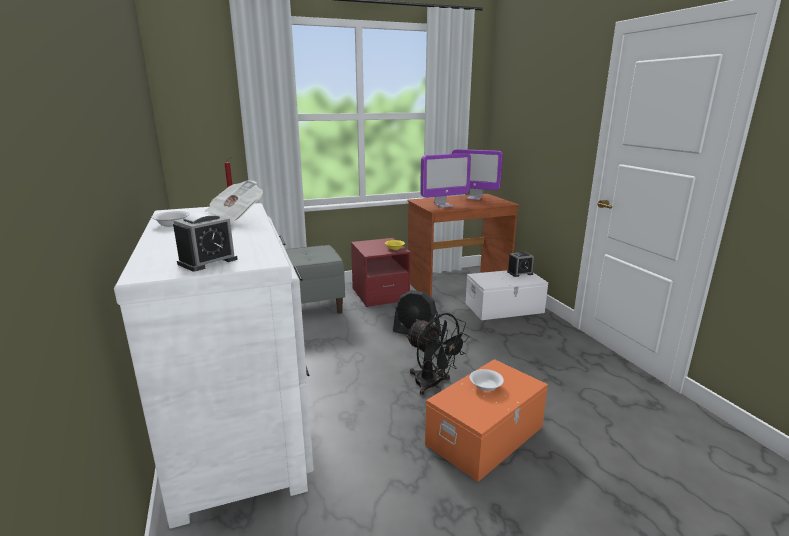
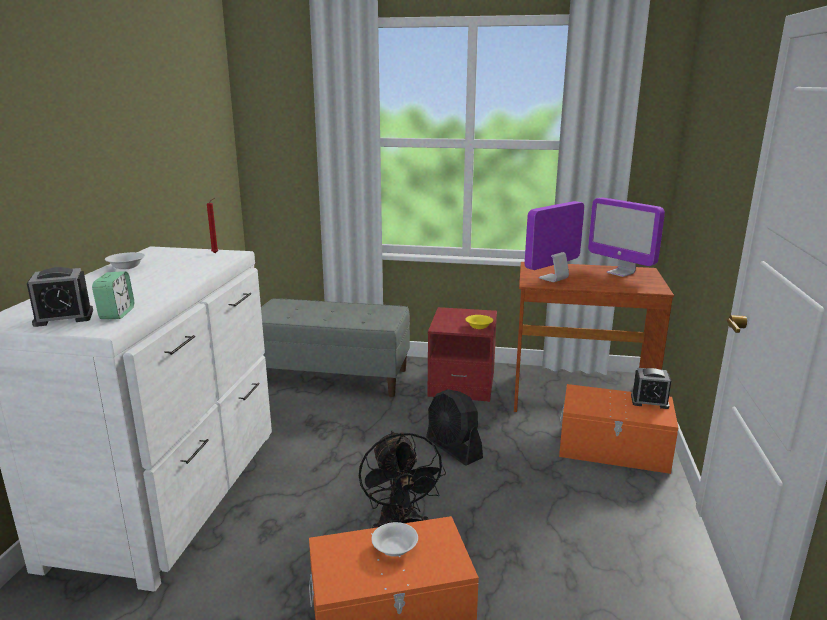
camera: 30 degrees right, 0 degrees up
(231, 221) = (178, 271): newspaper -> none
(252, 251) = (117, 313): none -> alarm clock
(443, 205) = (553, 279): monitor -> monitor turned 135 degrees clockwise
(504, 308) = (614, 449): white storage box -> orange storage box

